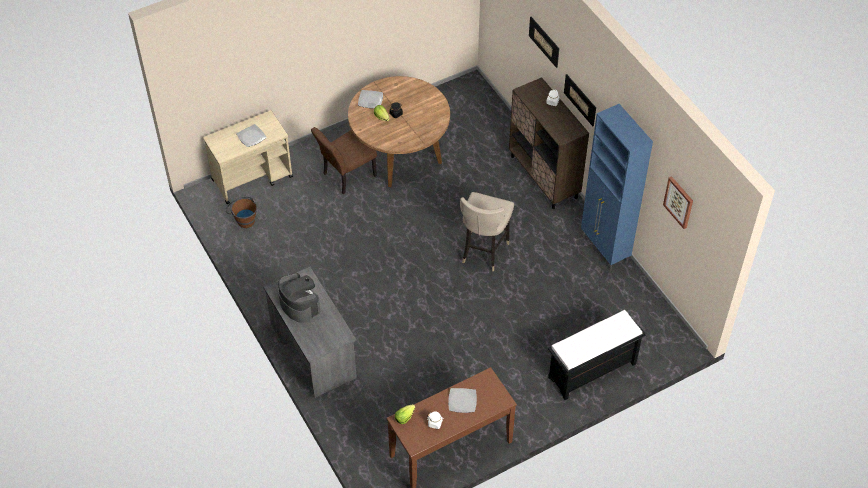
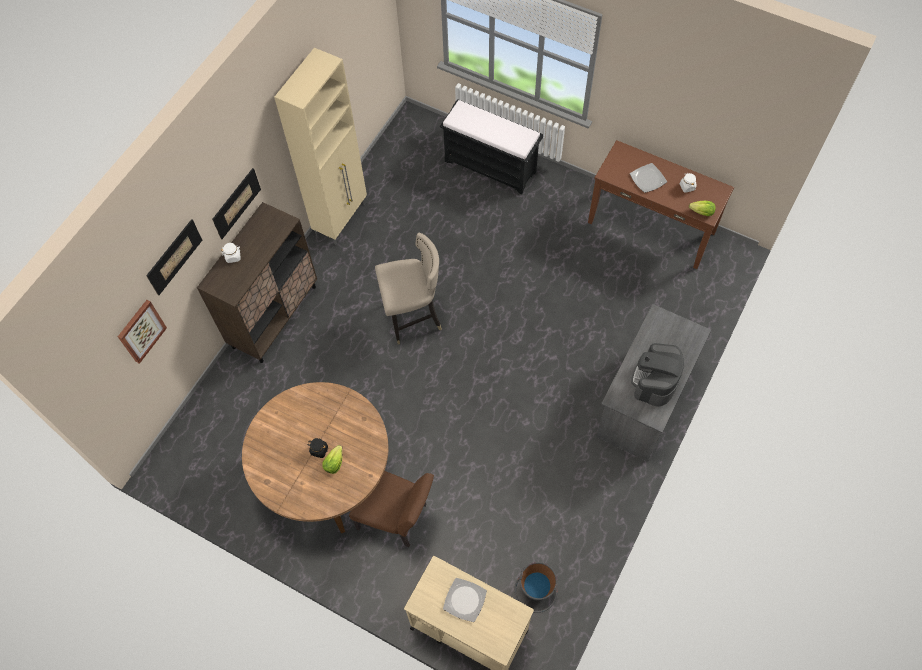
camera: 120 degrees left, 10 degrees up
(370, 100) = (312, 495): plate -> none
(605, 249) = (341, 219): blue cabinet -> beige cabinet
(679, 202) = (347, 46): picture -> picture (141, 331)

